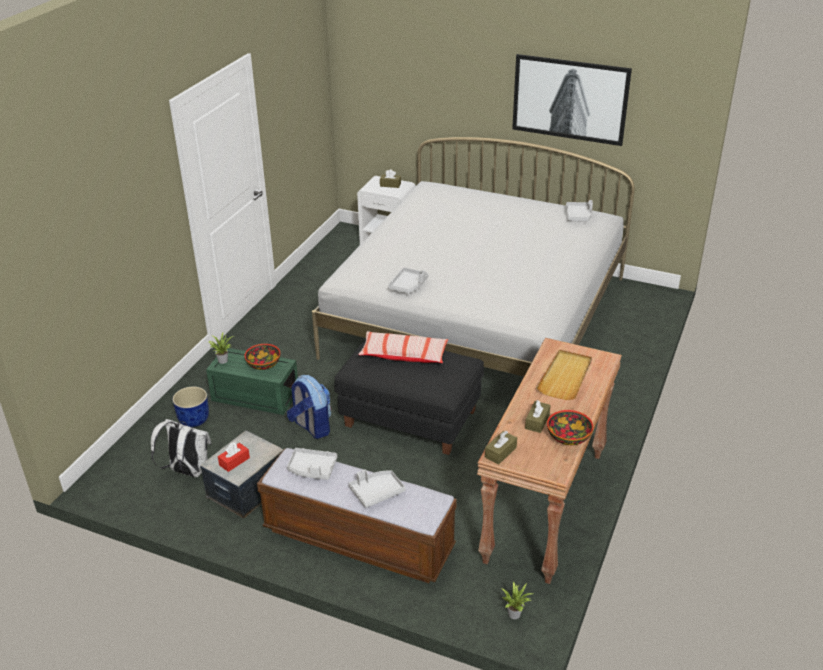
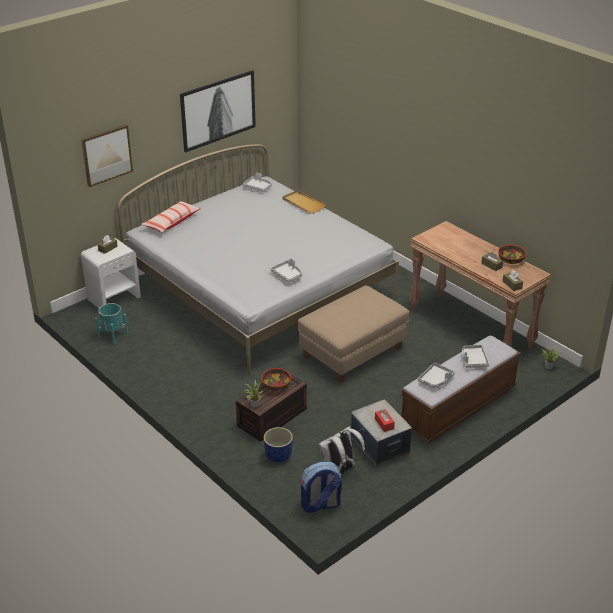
camera: 65 degrees left, 0 degrees up
(253, 396) = (272, 418): green storage box -> brown storage box
(311, 427) = (330, 399): backpack -> backpack (320, 505)
(328, 261) = (113, 335): none -> turquoise planter
(404, 355) = (343, 310): pillow -> pillow (172, 222)
(411, 418) = (352, 352): black ottoman -> beige ottoman
(415, 85) = (106, 155): none -> picture
(565, 377) = (455, 244): beige tray -> beige tray (303, 203)

